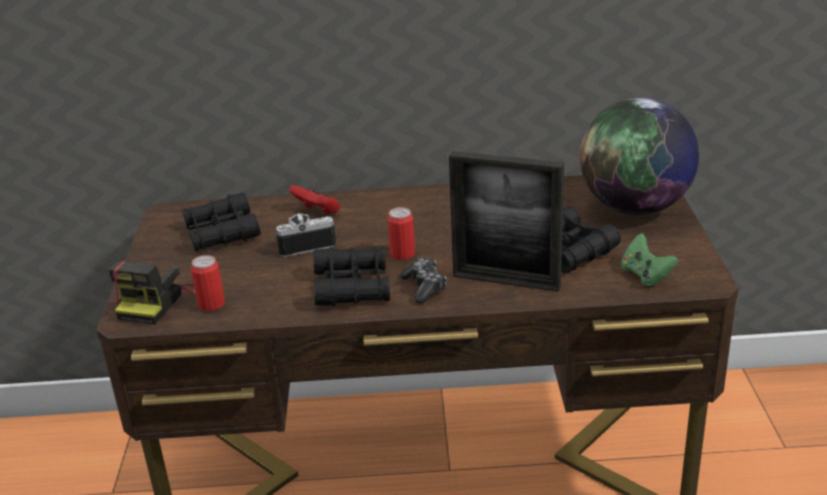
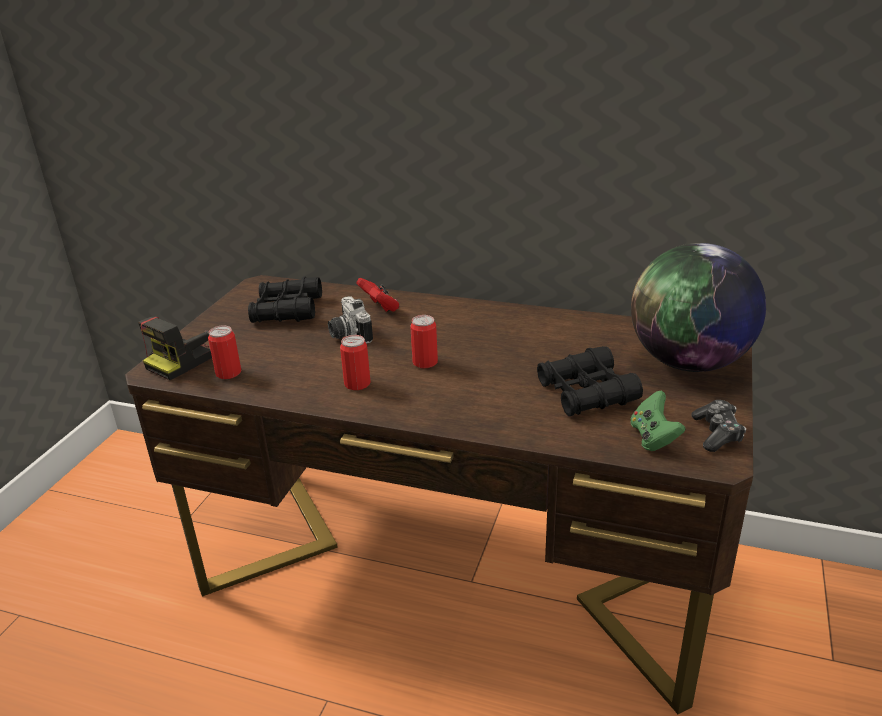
camera: 20 degrees right, 0 degrees up
(305, 243) = (347, 334): camera -> camera turned 120 degrees counterclockwise
(352, 287) = (357, 384): black binoculars -> can
(424, 287) = (421, 399): game controller -> game controller (717, 433)
(506, 281) = (504, 410): picture frame -> none

